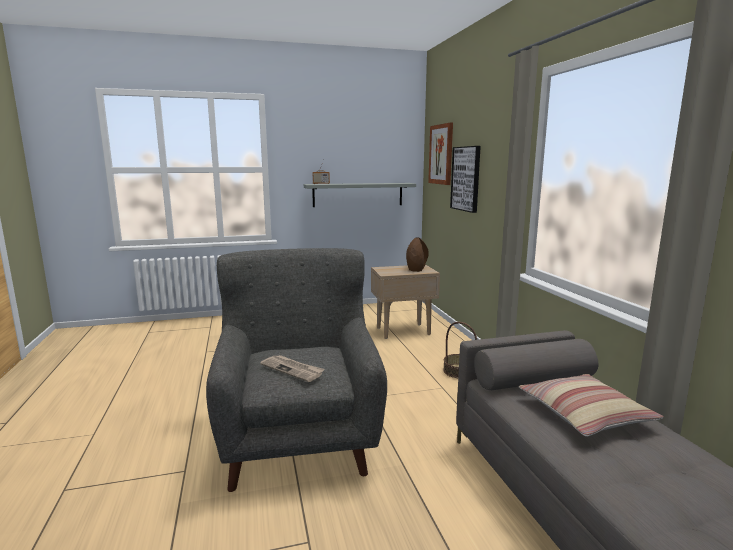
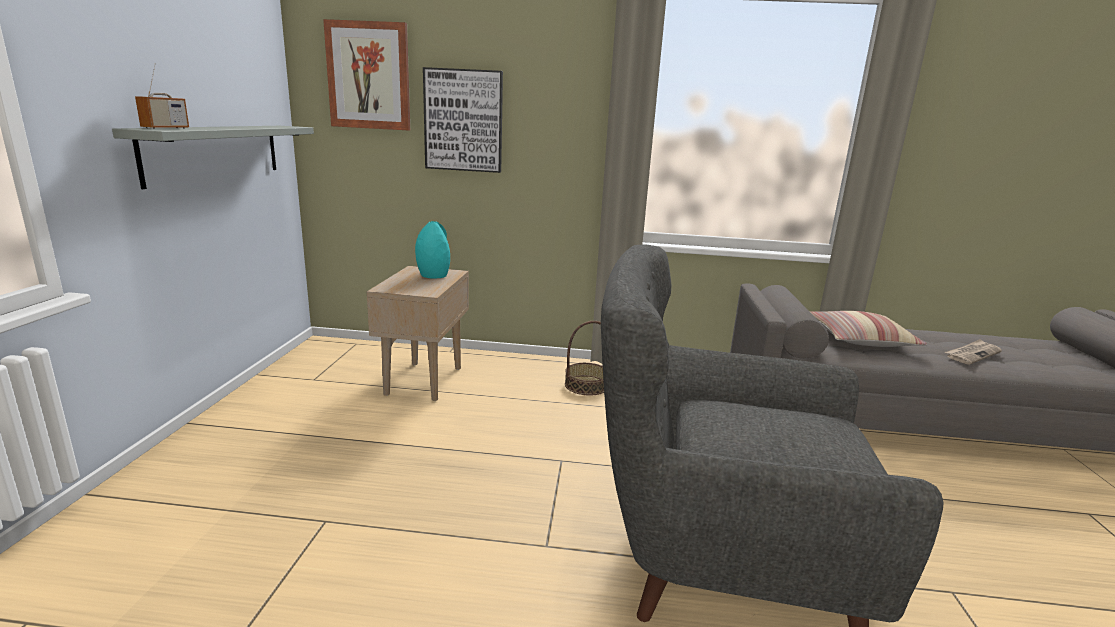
camera: 70 degrees left, 5 degrees up
(293, 369) = (811, 437): newspaper -> newspaper (972, 354)
(416, 270) = (433, 275): brown vase -> turquoise vase

